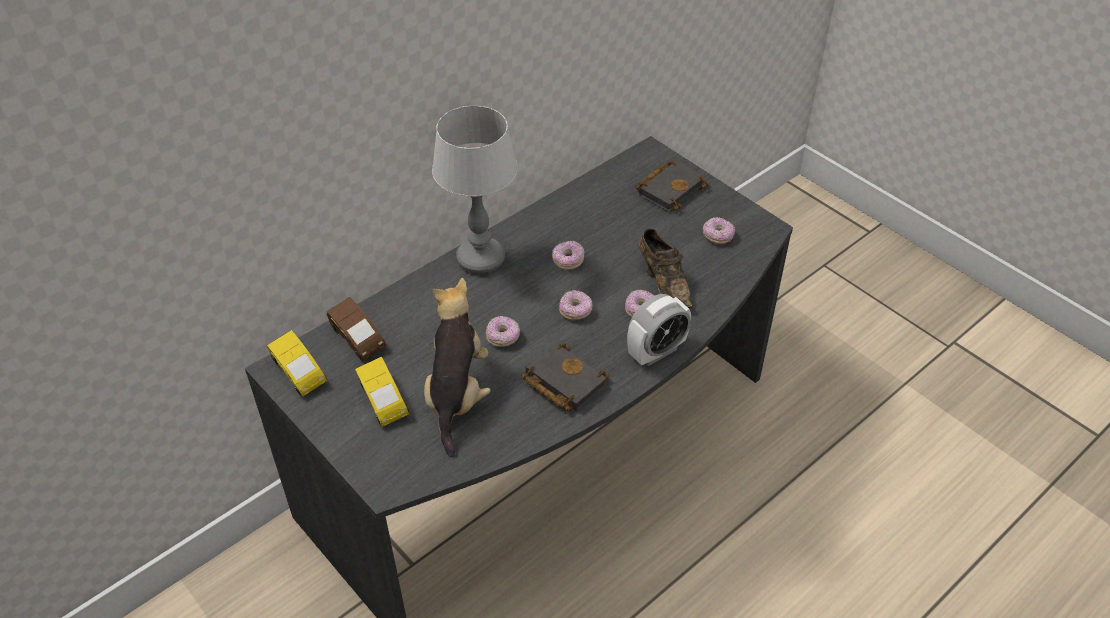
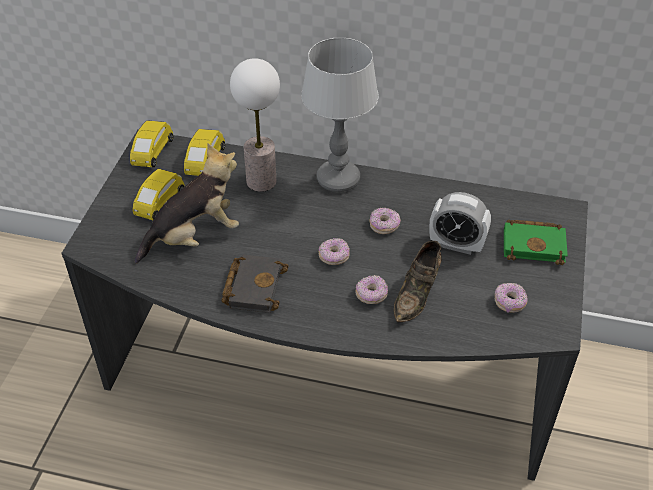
camera: 55 degrees right, 0 degrees up
(356, 339) = (204, 162): brown toy car -> yellow toy car
(429, 311) = (261, 181): none -> table lamp
(503, 337) = (270, 231): donut -> none
(656, 352) = (333, 326): alarm clock -> alarm clock (456, 244)
(670, 188) = (535, 245): black book -> green book

